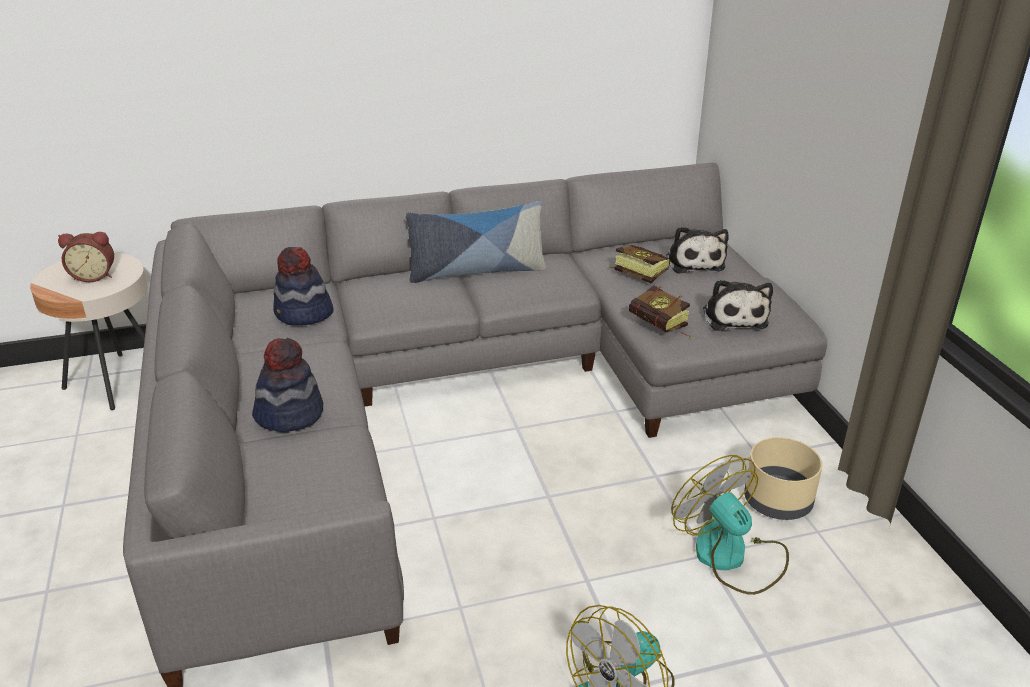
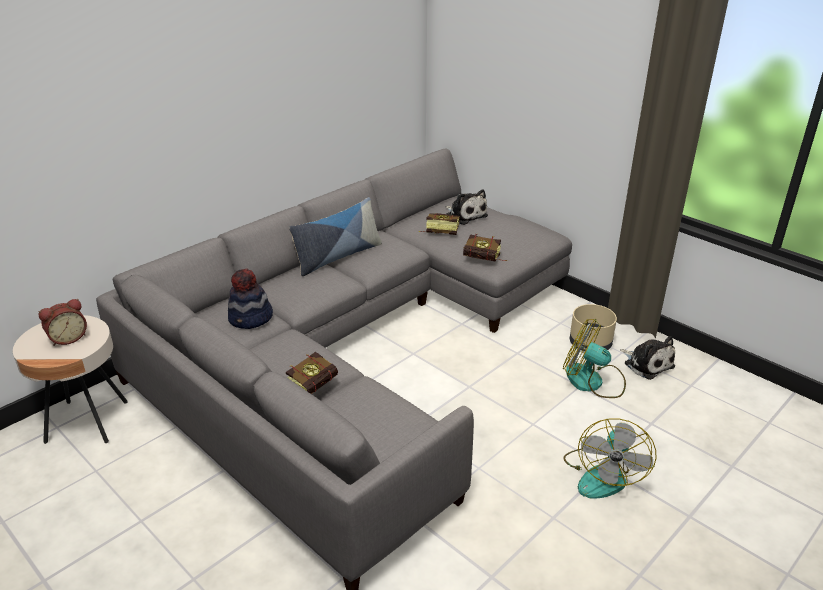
camera: 30 degrees left, 0 degrees up
(289, 414) = (316, 384): hat -> book
(734, 317) = (517, 242): plush toy -> plush toy (647, 364)

